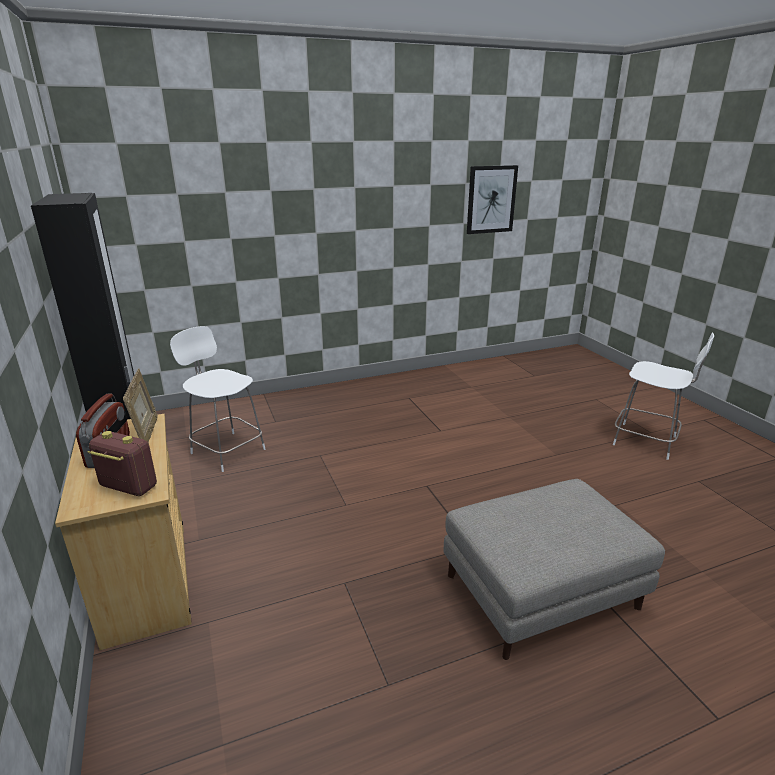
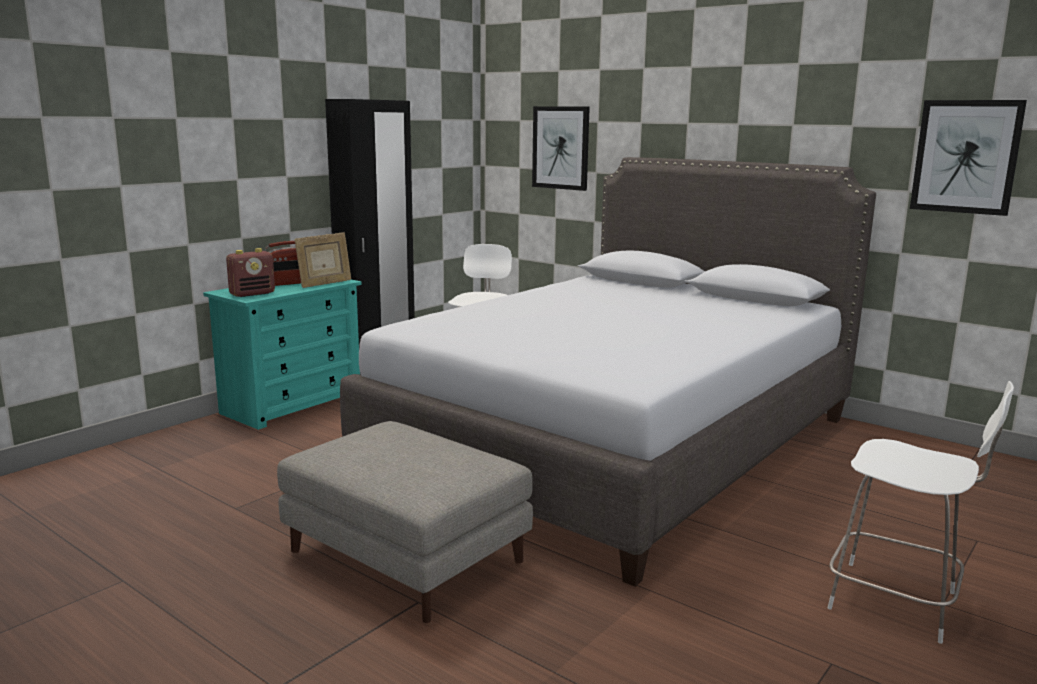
camera: 60 degrees right, 10 degrees down
(128, 486) = (252, 294): radio -> radio turned 60 degrees clockwise
(147, 579) = (293, 404): beige dresser -> turquoise dresser
(188, 219) = (561, 148): none -> picture
(413, 441) = (616, 443): none -> grey bed
(647, 441) = (898, 602): white chair -> white chair turned 60 degrees counterclockwise

